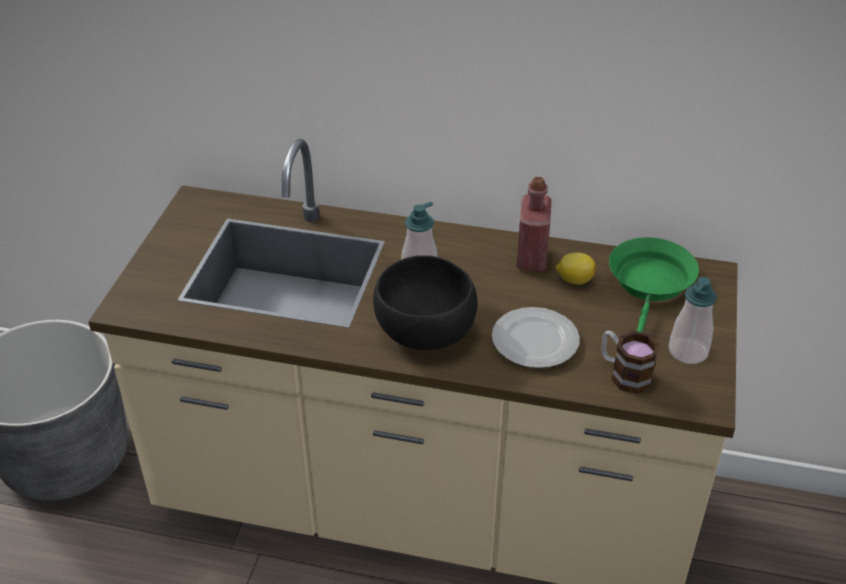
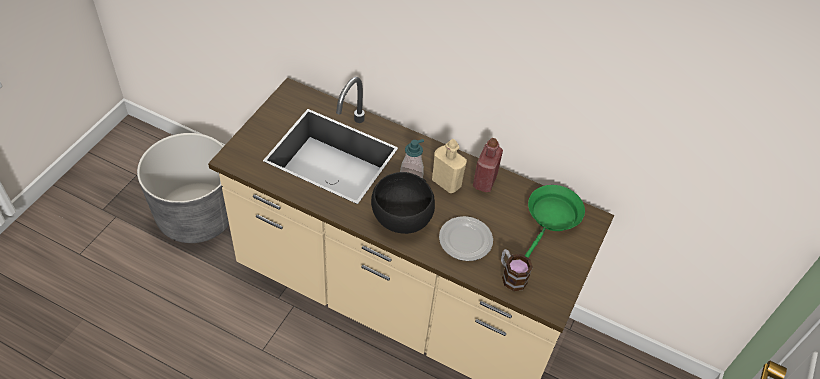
camera: 10 degrees right, 10 degrees up
(475, 271) = (446, 182): none -> beige bottle
(574, 280) = (505, 203): lemon -> none
(688, 351) = (556, 270): soap dispenser -> none

